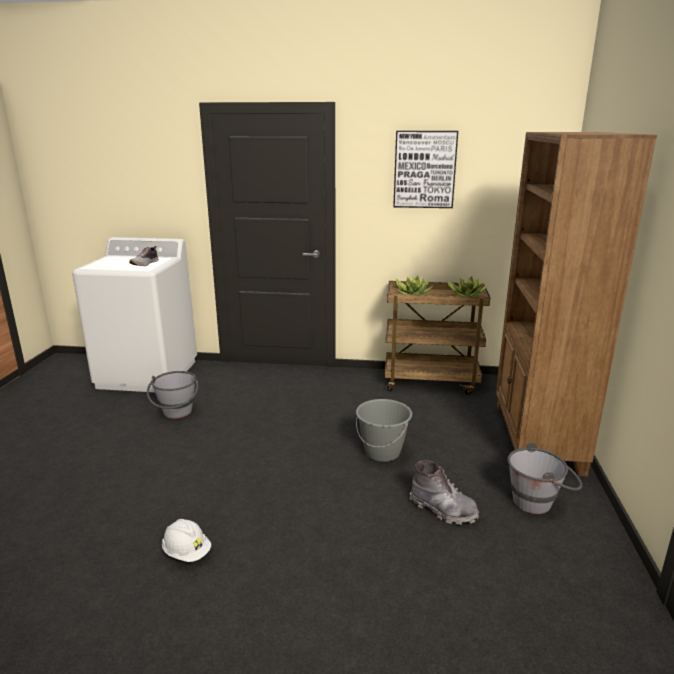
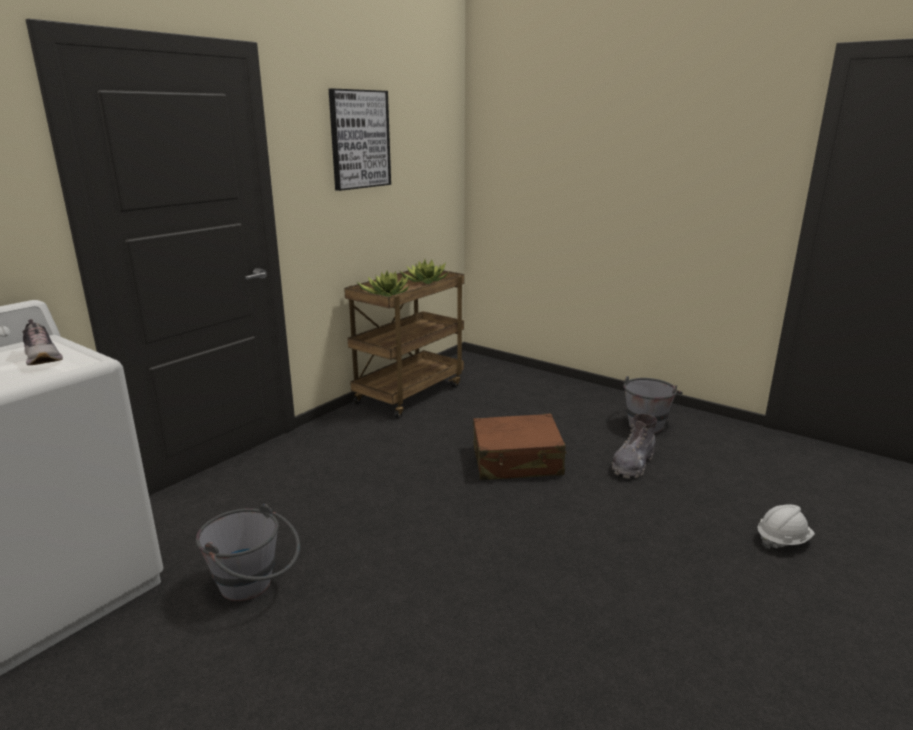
camera: 60 degrees left, 0 degrees up
(187, 552) = (620, 648): white hard hat -> white hard hat (782, 540)
(382, 452) = (517, 461): grey bucket -> brown suitcase
(443, 510) = (633, 464): grey boot -> grey boot turned 150 degrees clockwise
(536, 438) = (558, 390): brown bookcase -> none

